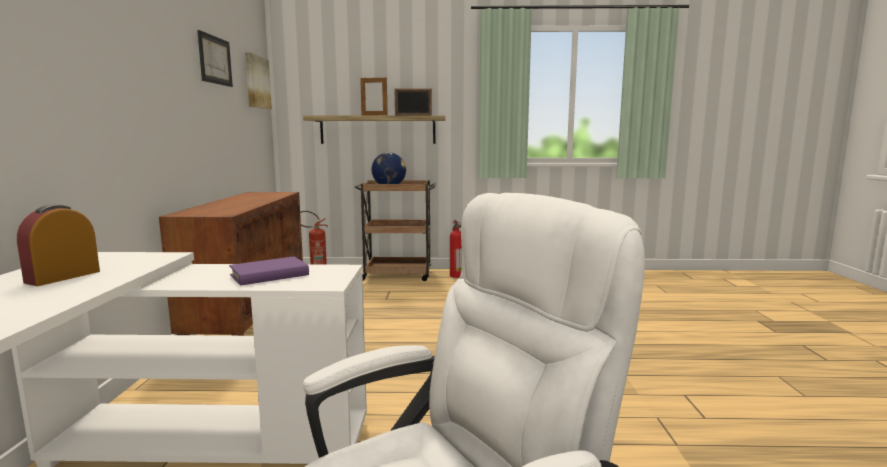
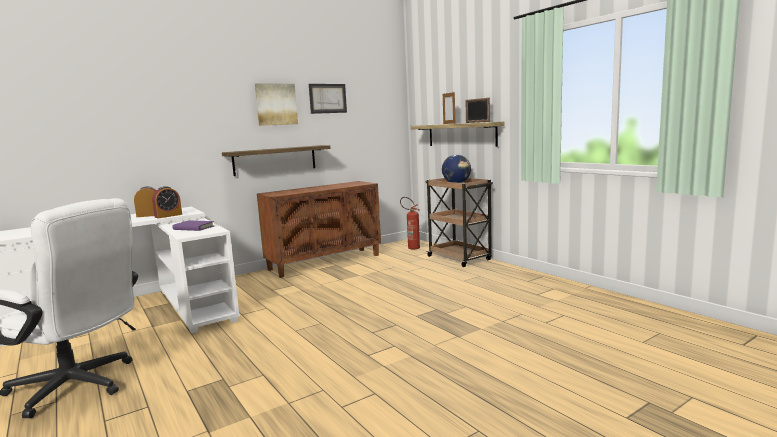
camera: 55 degrees right, 0 degrees up
(131, 268) = (168, 216): none -> alarm clock
(171, 155) = (275, 160): none -> shelf
(256, 82) = (384, 104): picture -> picture (276, 104)
(455, 275) = (496, 269): fire extinguisher -> none

